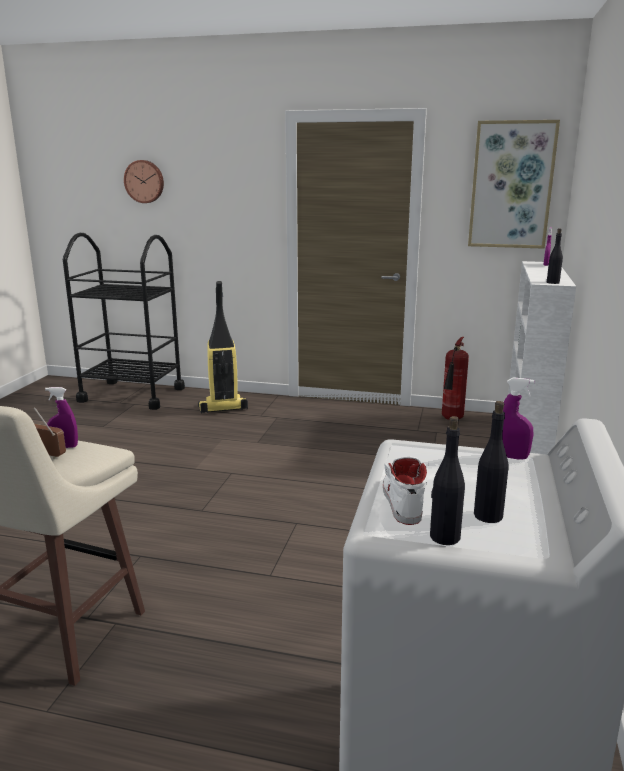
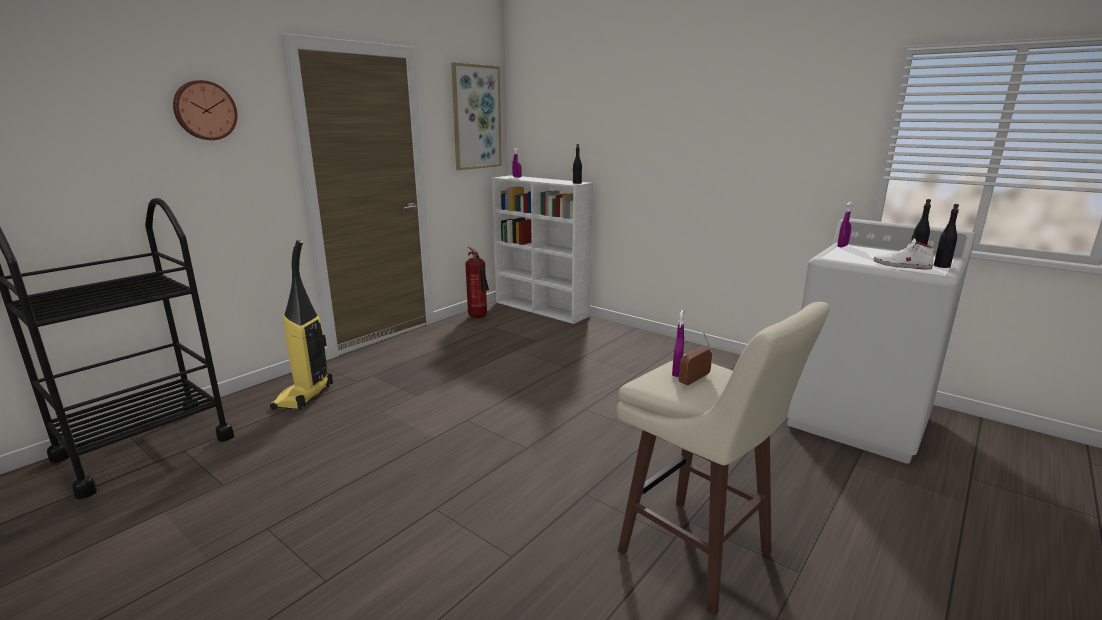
camera: 65 degrees left, 0 degrees up
(144, 181) = (70, 121): wall clock -> wall clock (204, 110)

